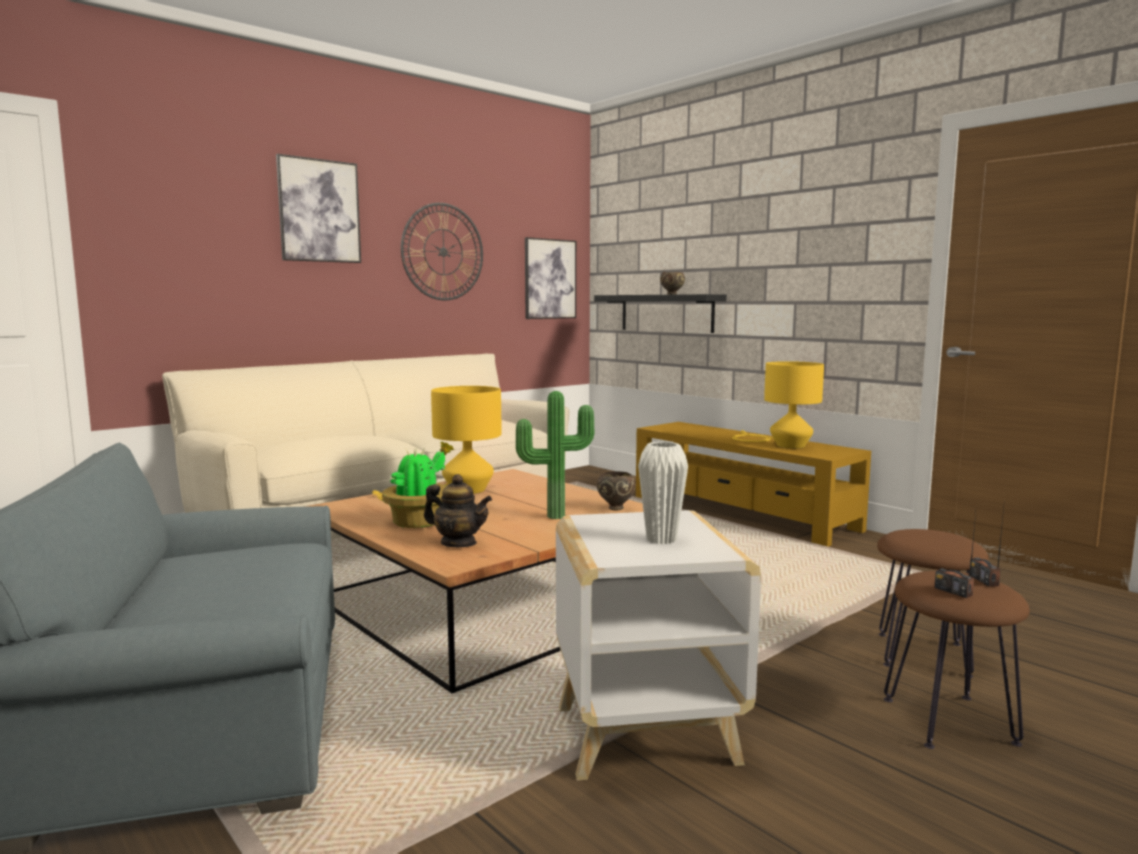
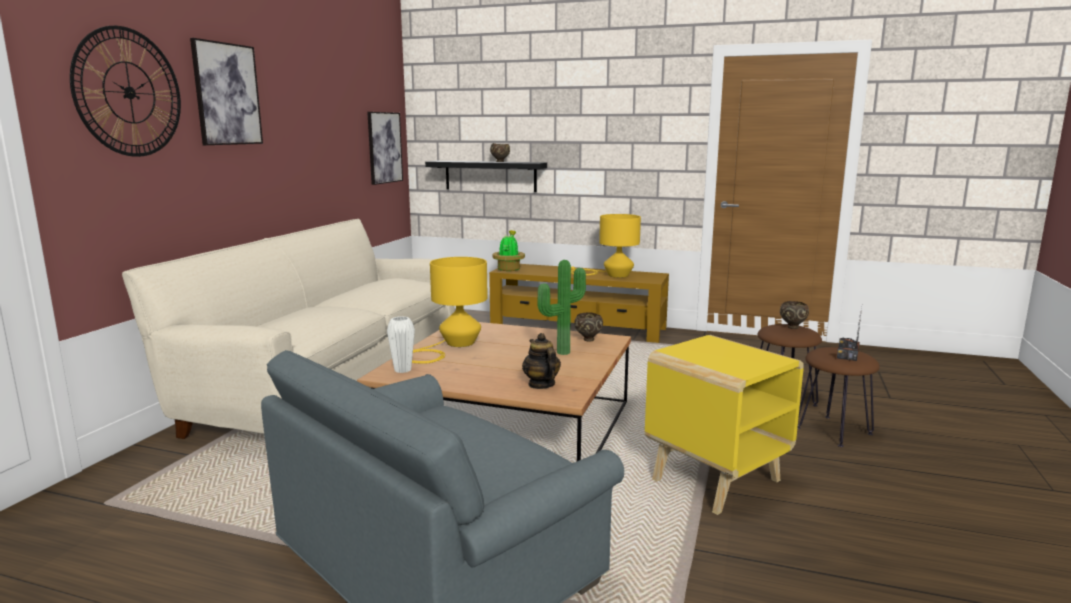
camera: 30 degrees left, 5 degrees up
(420, 522) = (480, 374): potted plant -> potted plant (509, 269)
(443, 252) = (316, 128): wall clock -> wall clock (129, 92)
(458, 543) = (541, 384): teapot -> teapot turned 105 degrees counterclockwise
(648, 734) = (717, 479): white side table -> yellow side table
(661, 539) = (737, 356): white vase -> white vase (402, 370)
(941, 536) = (792, 327): none -> brown bowl

